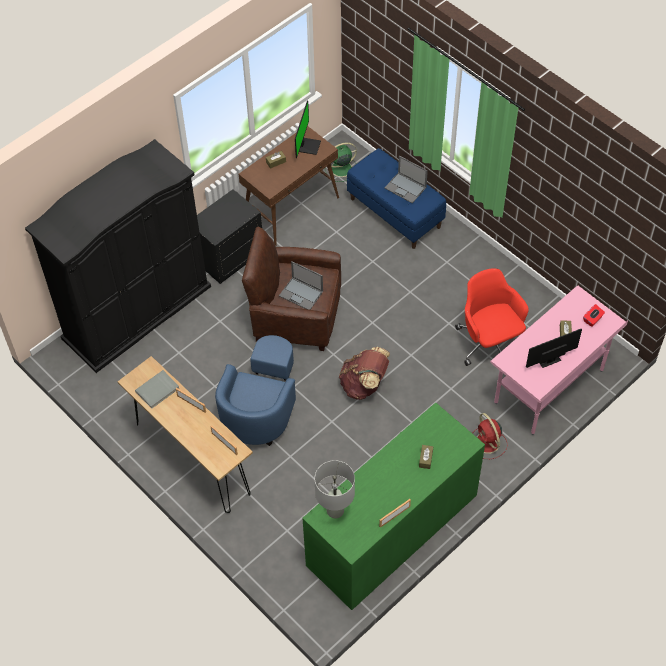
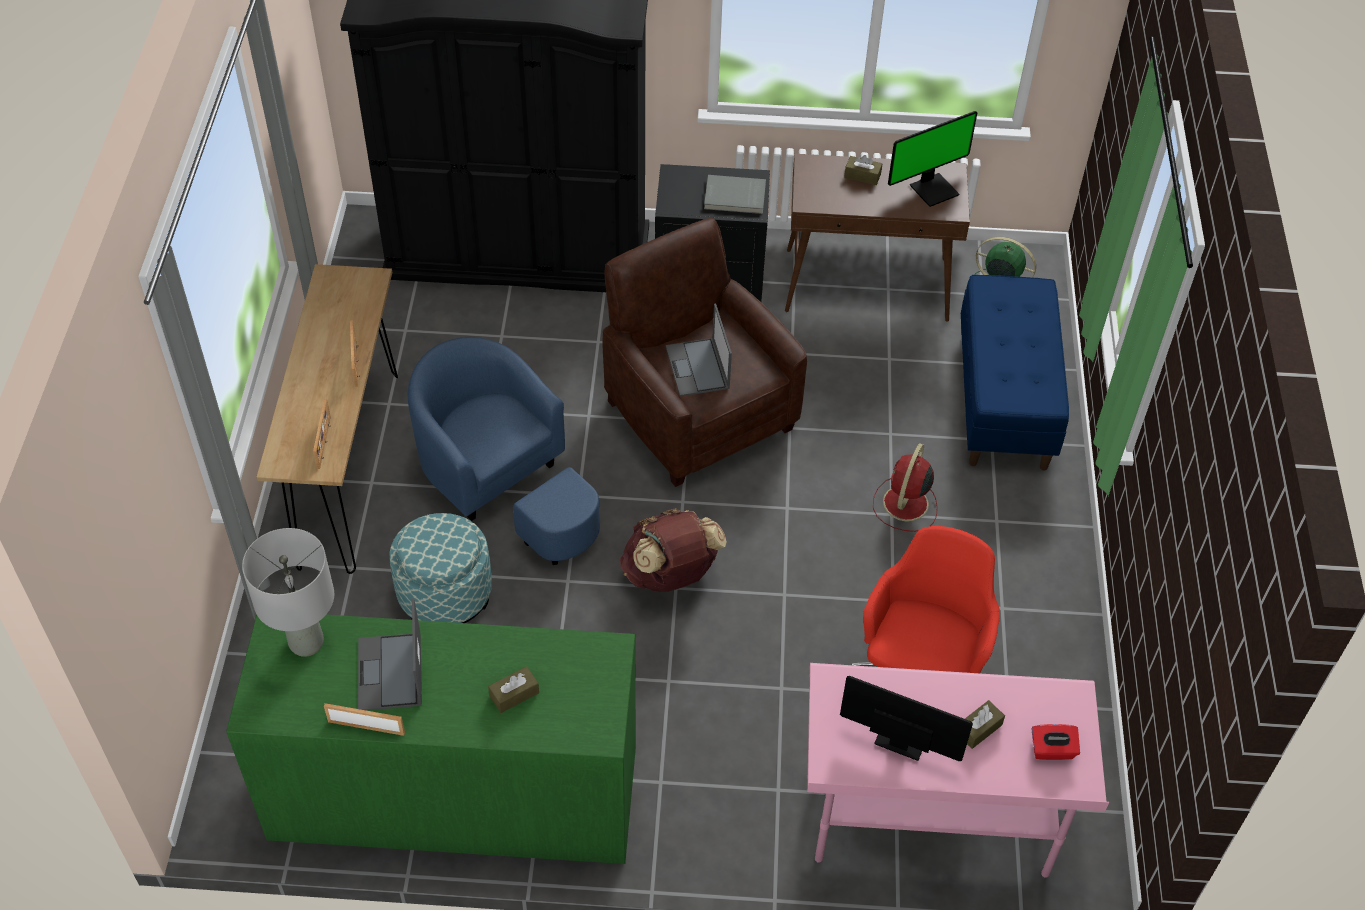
camera: 45 degrees right, 5 degrees down
(158, 390) = (341, 313): grey book -> grey book (734, 197)
(260, 408) = (503, 484): blue armchair -> blue armchair turned 75 degrees clockwise
(294, 468) = (445, 593): none -> ottoman
(406, 188) = (1026, 357): laptop -> laptop (390, 673)
(488, 443) = (735, 811): red fan -> red fan (905, 505)

